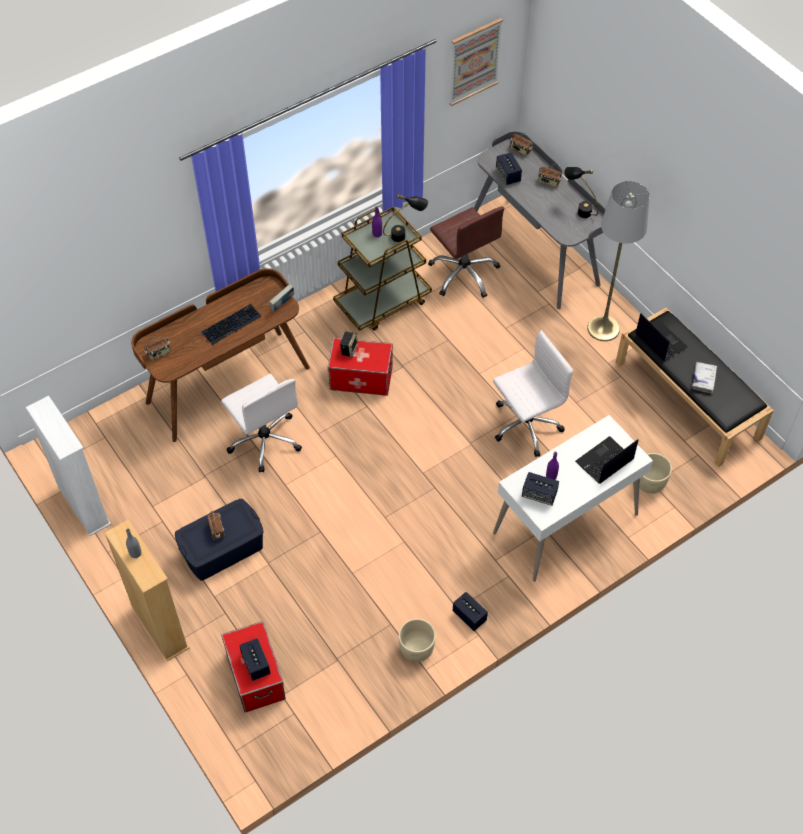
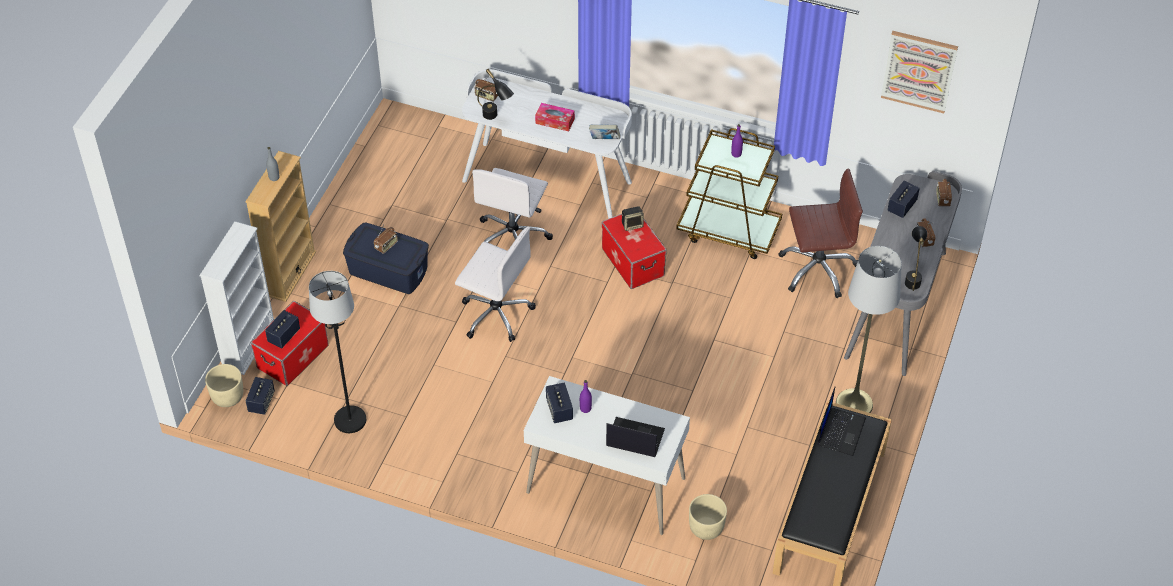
camera: 55 degrees right, 5 degrees down
(83, 505) = (358, 165): white bookcase -> white bookcase (249, 344)
(227, 384) = (547, 180): brown desk -> white desk
(231, 325) = (555, 121): keyboard -> tissue box
(361, 669) = (349, 420): none -> black floor lamp
(405, 235) = (753, 173): black table lamp -> black table lamp (495, 118)
(416, 649) = (396, 446): beige planter -> beige planter (227, 396)
(464, 273) = (817, 269): brown office chair -> brown office chair turned 120 degrees counterclockwise
(469, 616) = (456, 465): speaker -> speaker (261, 402)
(525, 426) = (686, 402): white office chair -> white office chair (495, 313)
(703, 379) = (825, 486): white book -> none

